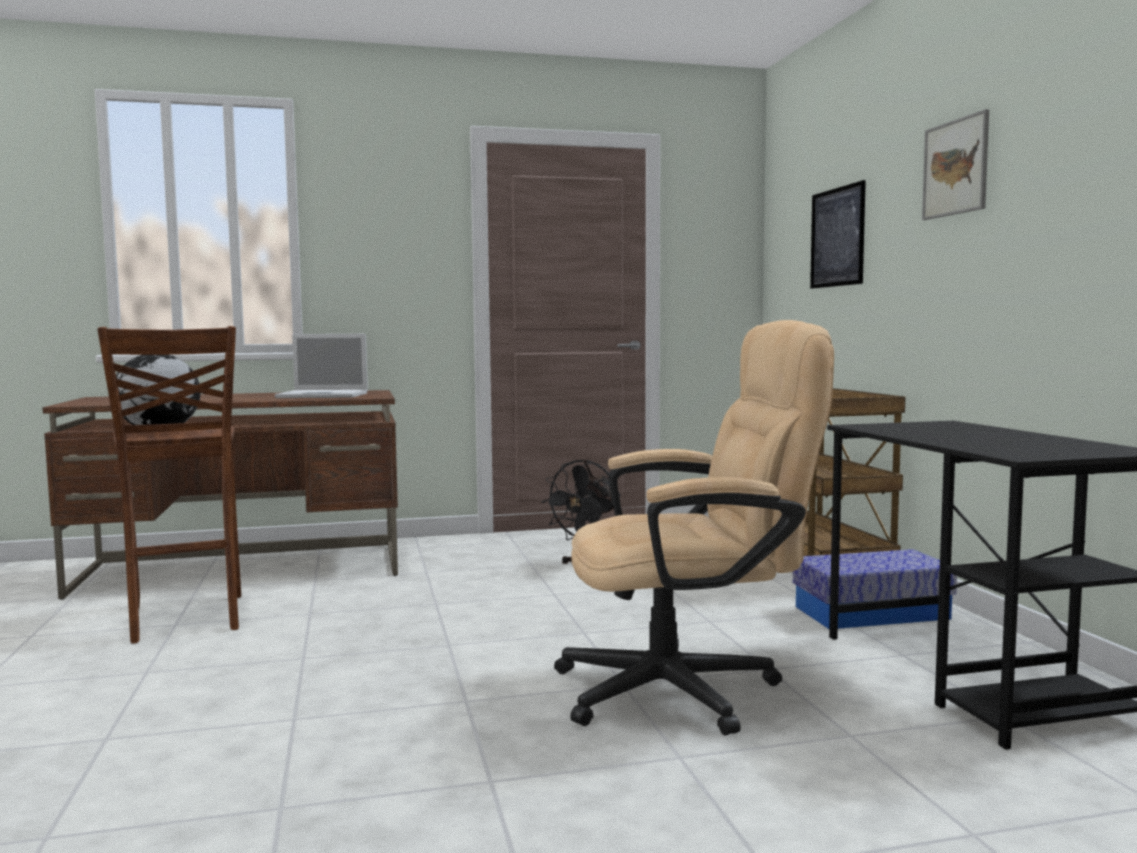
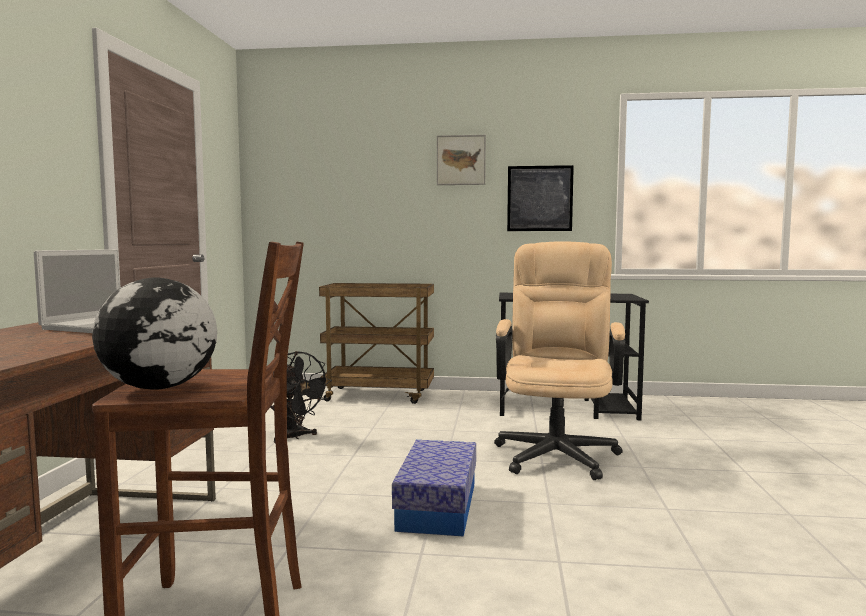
camera: 70 degrees left, 0 degrees up
(837, 237) = (346, 186): picture -> picture (539, 198)
(871, 613) = (470, 403): storage box -> storage box (437, 506)

